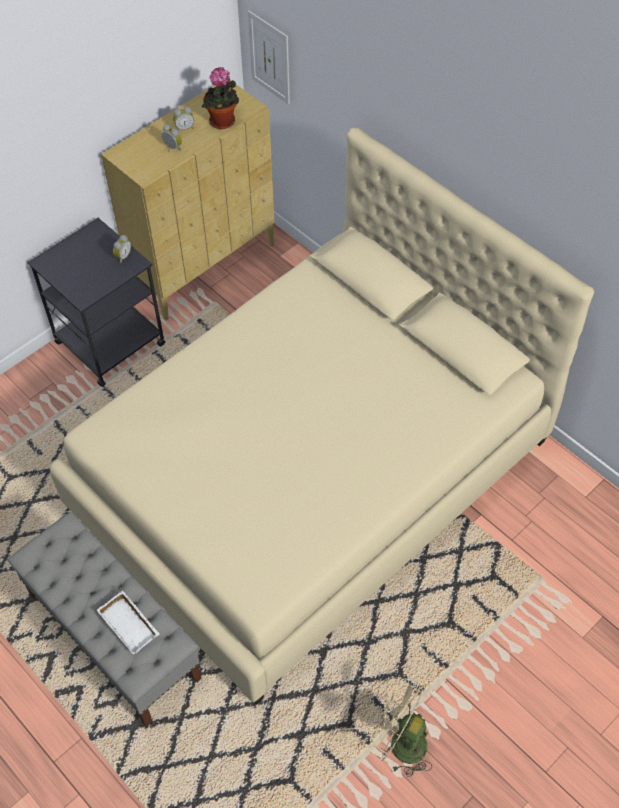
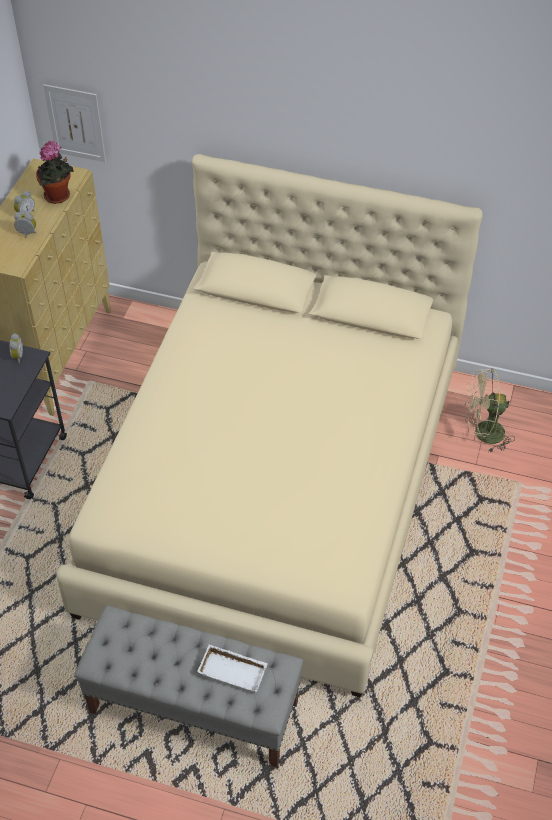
camera: 30 degrees left, 5 degrees down
(400, 743) = (497, 665): beige fan -> beige fan (482, 434)

